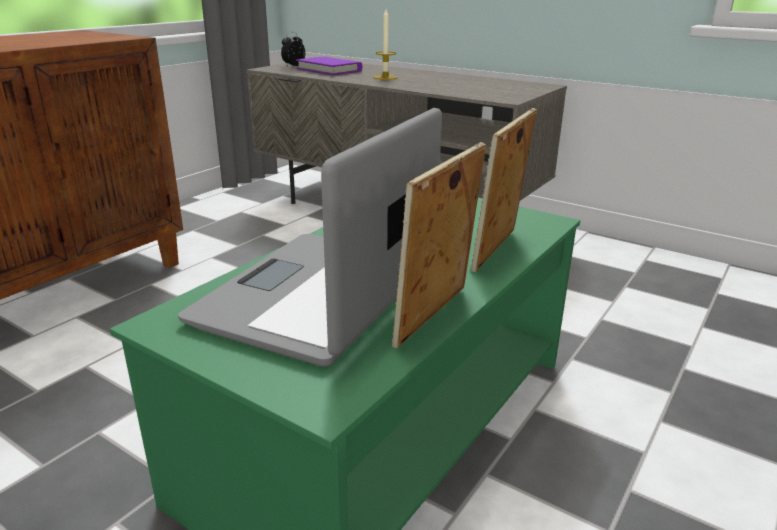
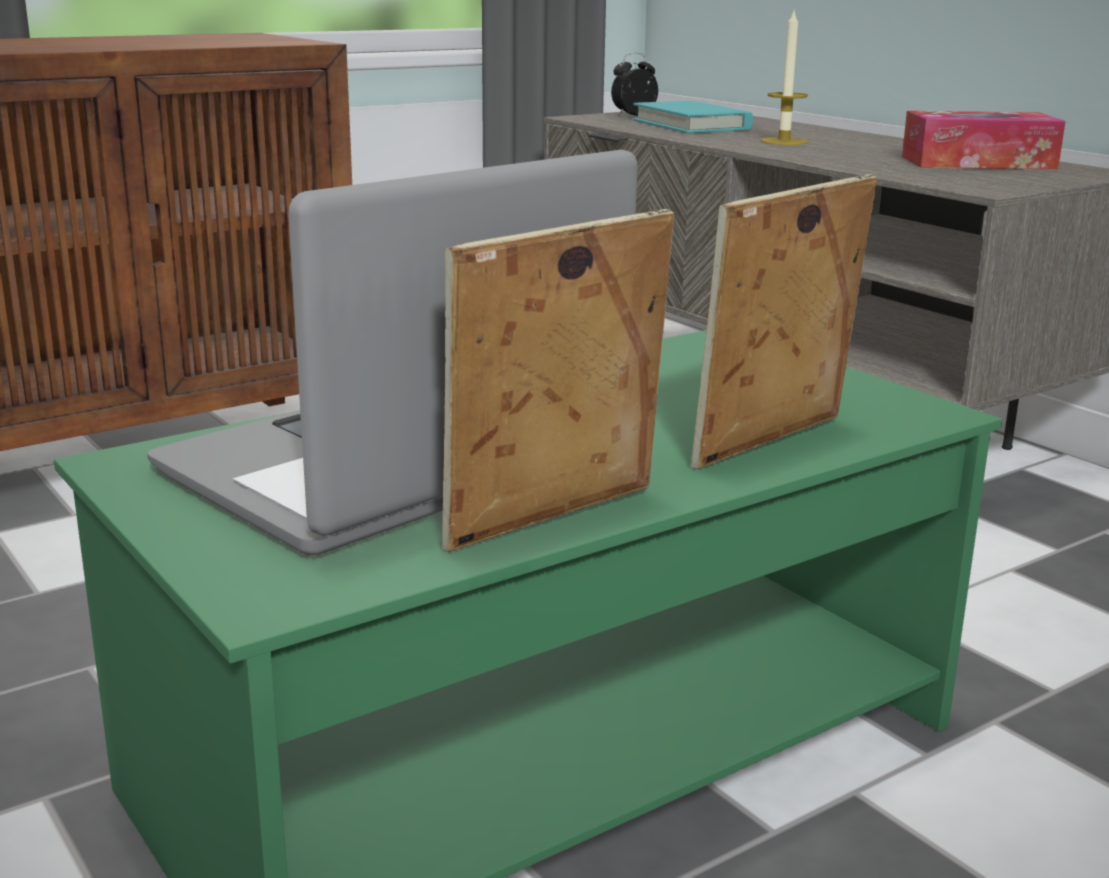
camera: 20 degrees right, 5 degrees down
(329, 70) = (691, 125): purple book -> turquoise book
(486, 84) = (978, 163): none -> tissue box

